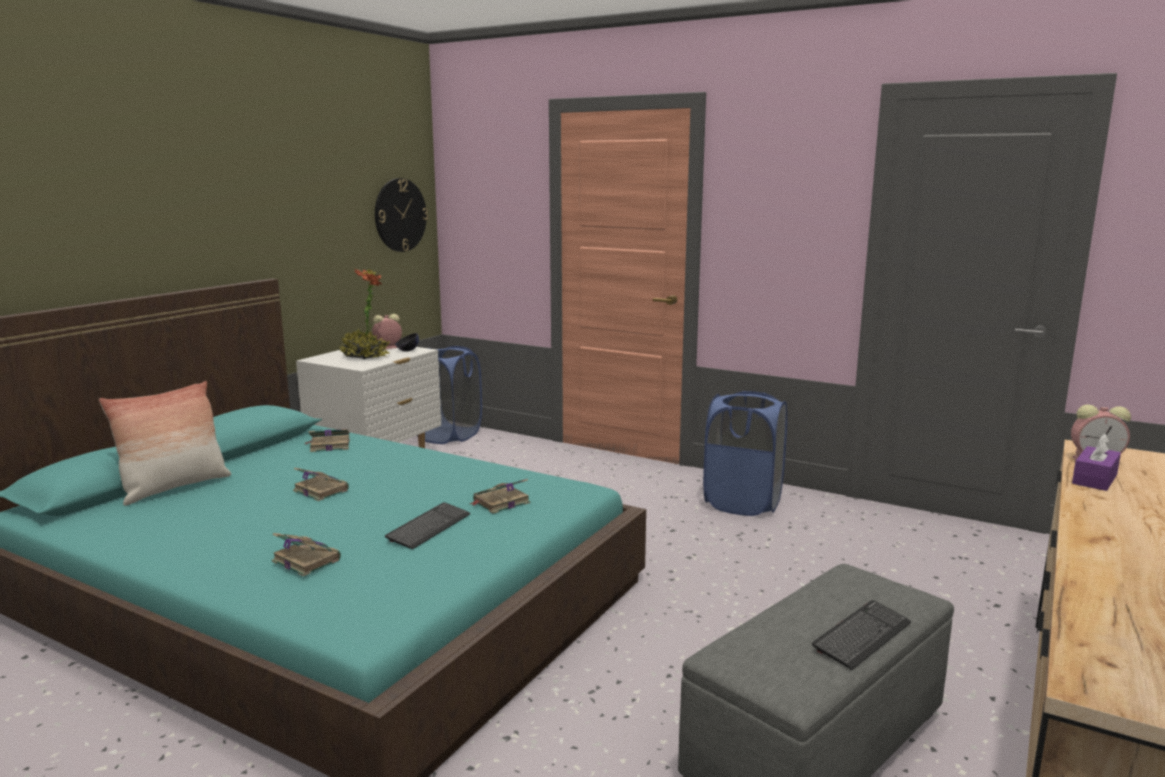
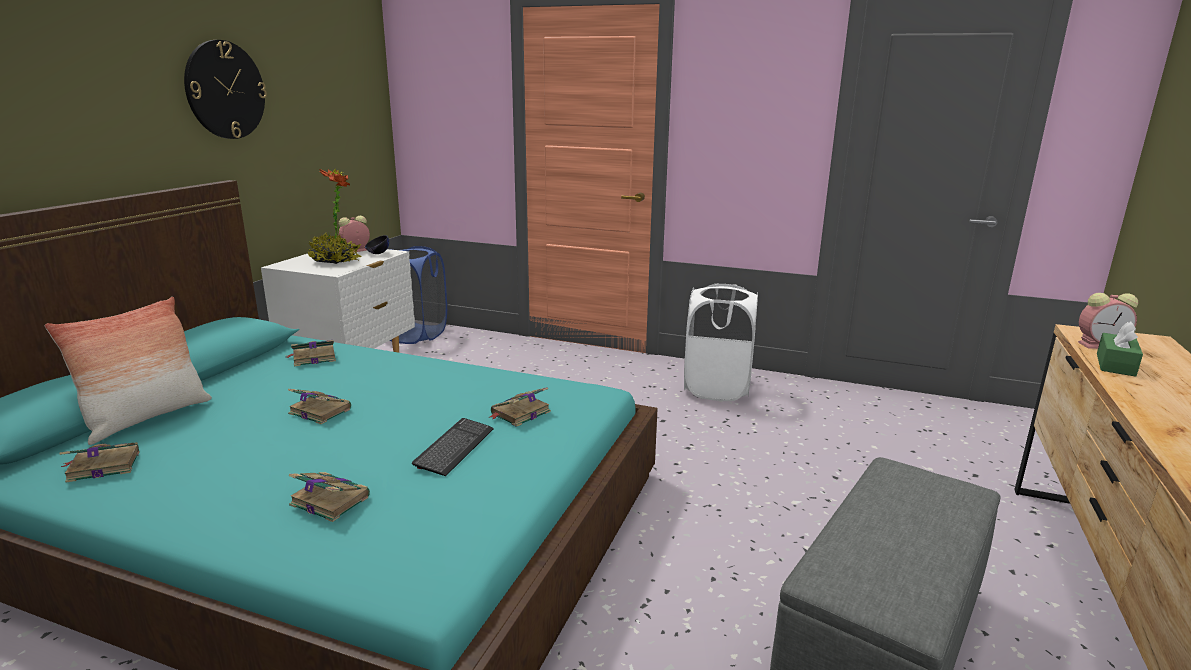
camera: 10 degrees left, 5 degrees up
(130, 522) = (102, 466): none -> book
(400, 215) = (356, 113): wall clock -> wall clock (225, 90)
(743, 503) = (717, 388): blue laundry basket -> white laundry basket
(862, 636) = (944, 540): keyboard -> none
(1094, 479) = (1115, 364): purple tissue box -> green tissue box

